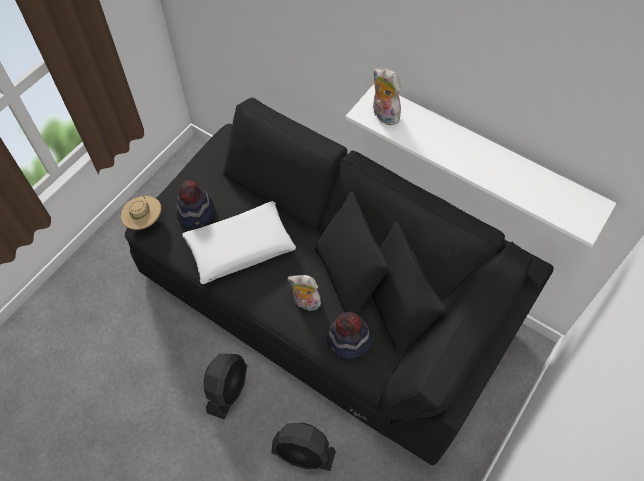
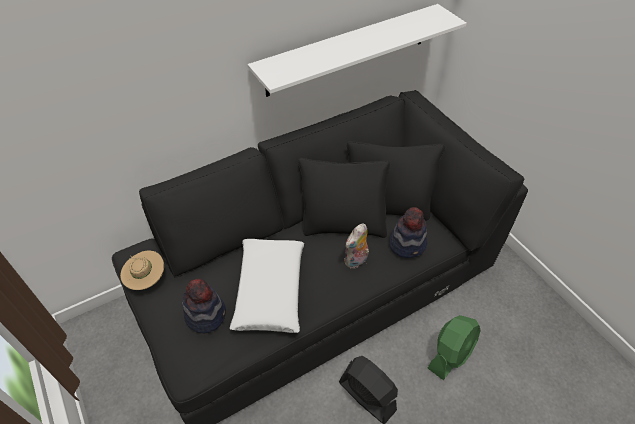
camera: 65 degrees left, 10 degrees down
(144, 220) = (178, 370): beige hat -> beige hat (146, 279)
(303, 452) = (450, 354): black fan -> green fan
(383, 115) = (287, 70): plush toy -> none

